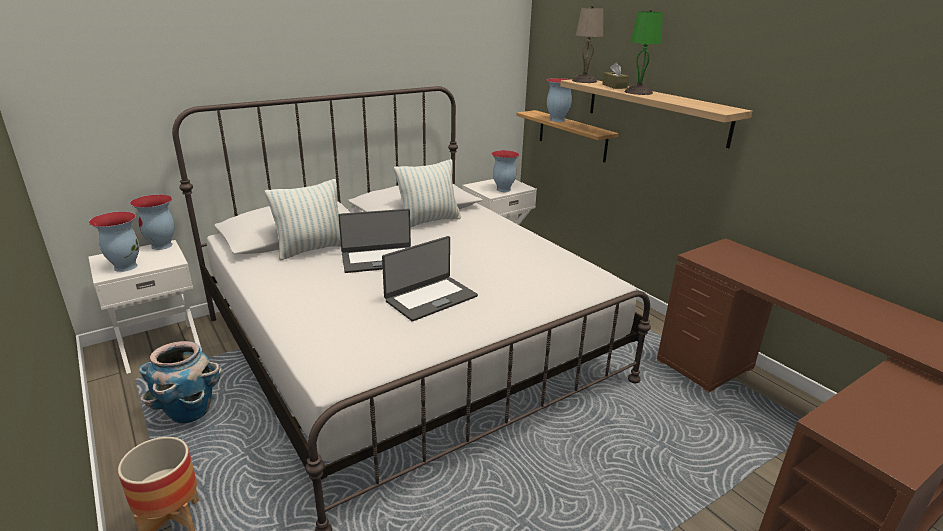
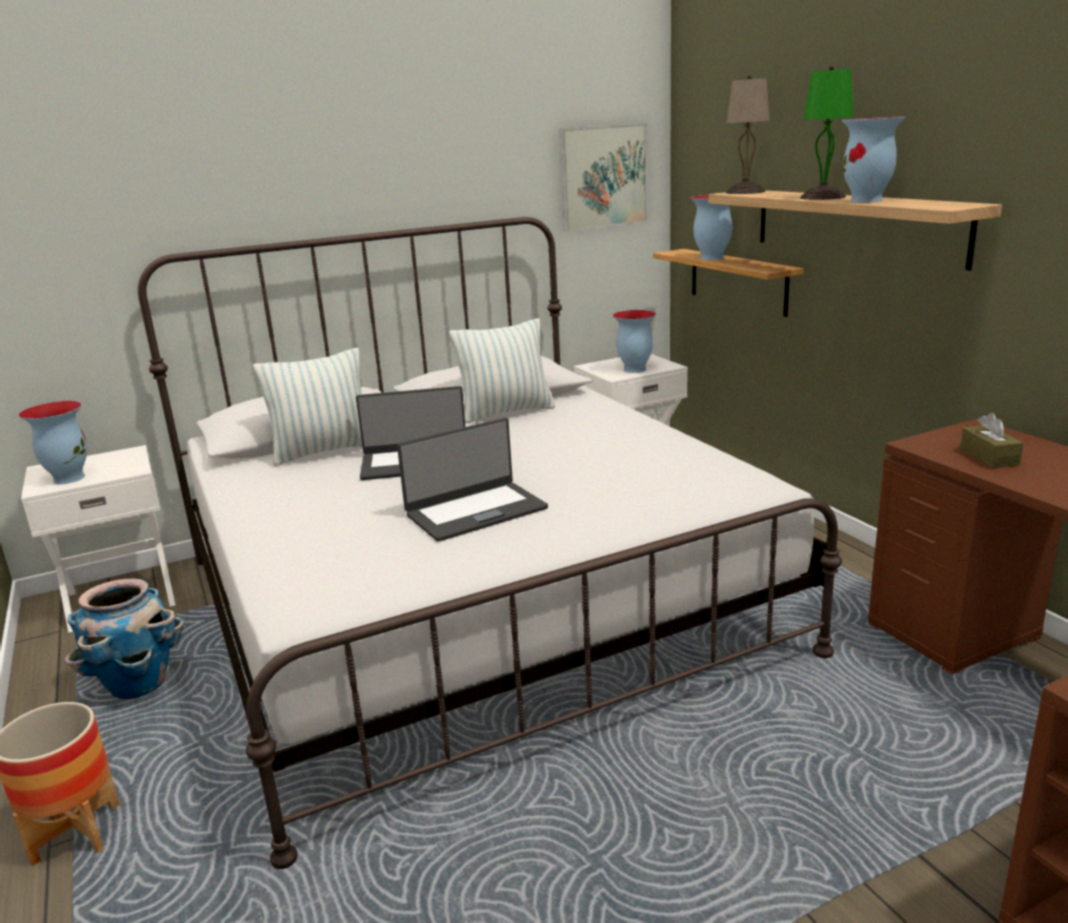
camera: 10 degrees right, 5 degrees down
(162, 246) = (125, 452): vase -> vase (867, 200)
(487, 60) = (603, 177): none -> picture
(614, 86) = (789, 194): brown tissue box -> brown tissue box (989, 457)

